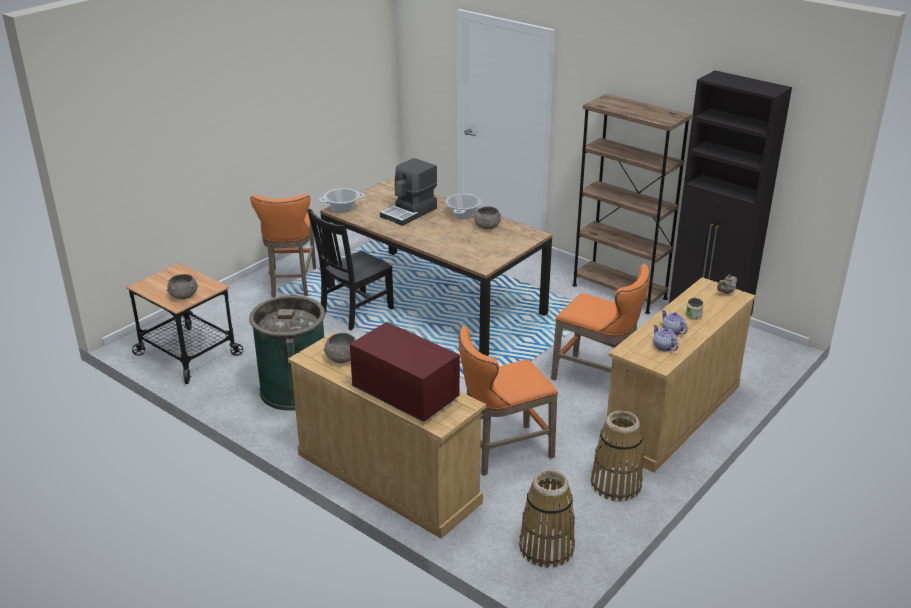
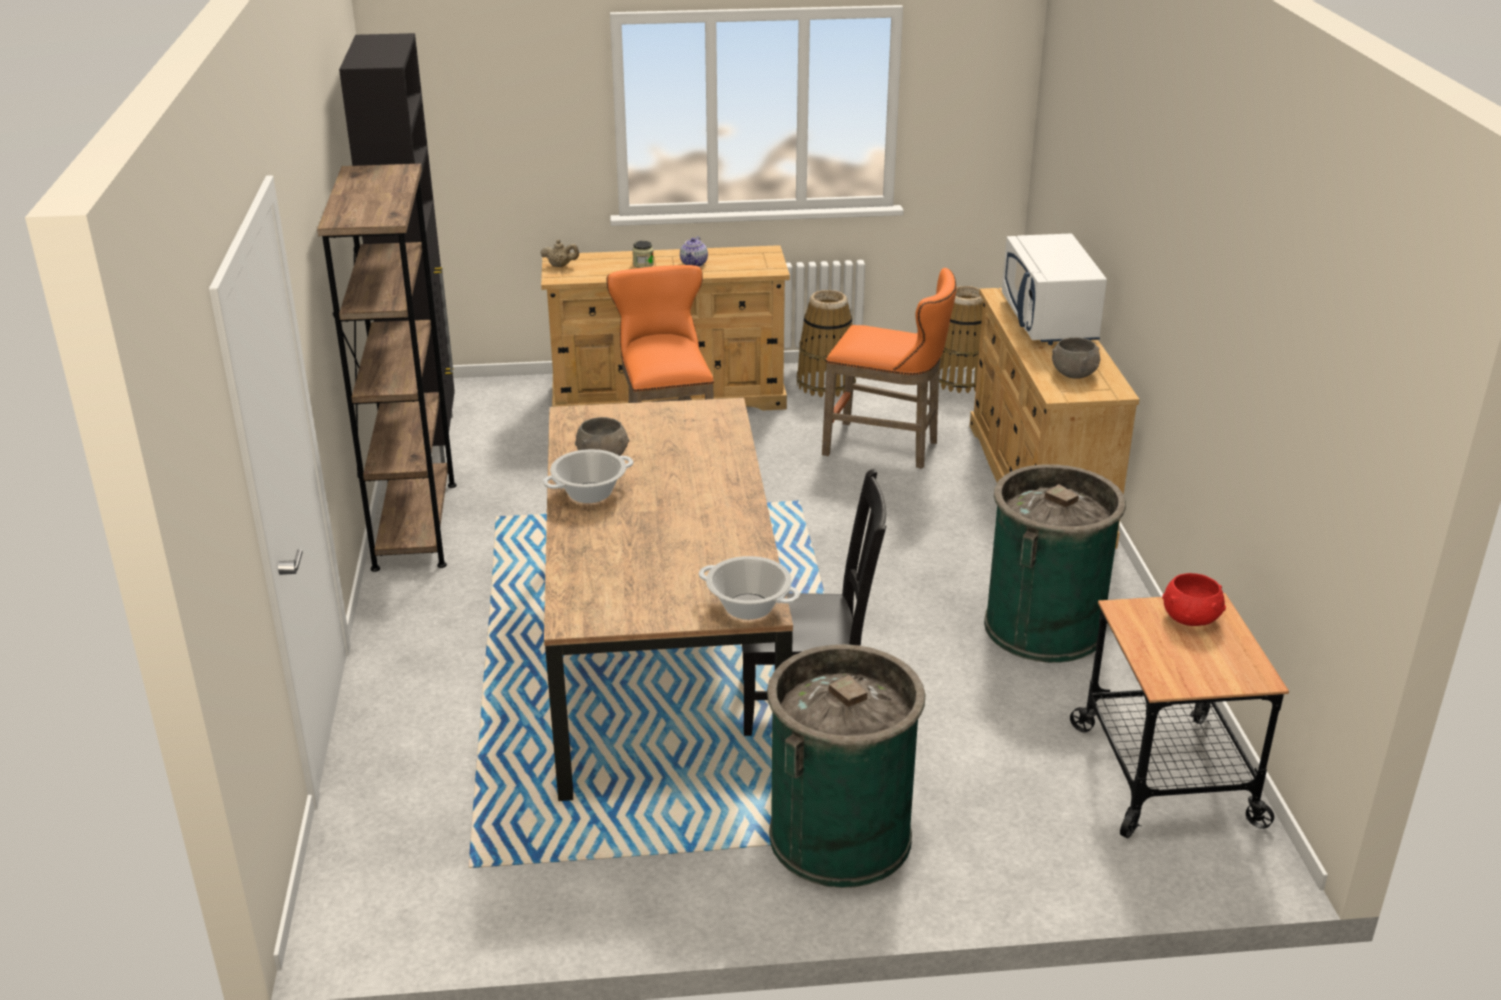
camera: 135 degrees left, 0 degrees up
(183, 296) = (1191, 618): grey bowl -> red bowl
(291, 284) = (840, 835): orange stool -> green trash can
(404, 395) = (1049, 321): red microwave -> white microwave
(410, 212) = (658, 538): coffee machine -> none
(663, 347) = (732, 259): teapot -> none

